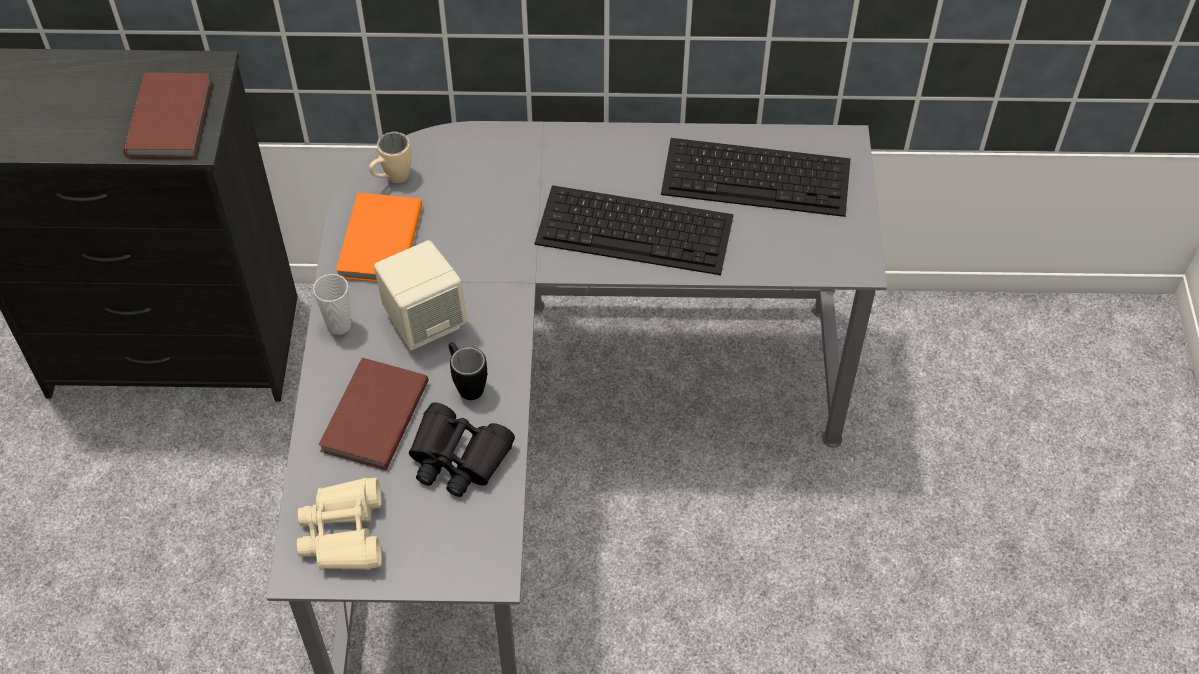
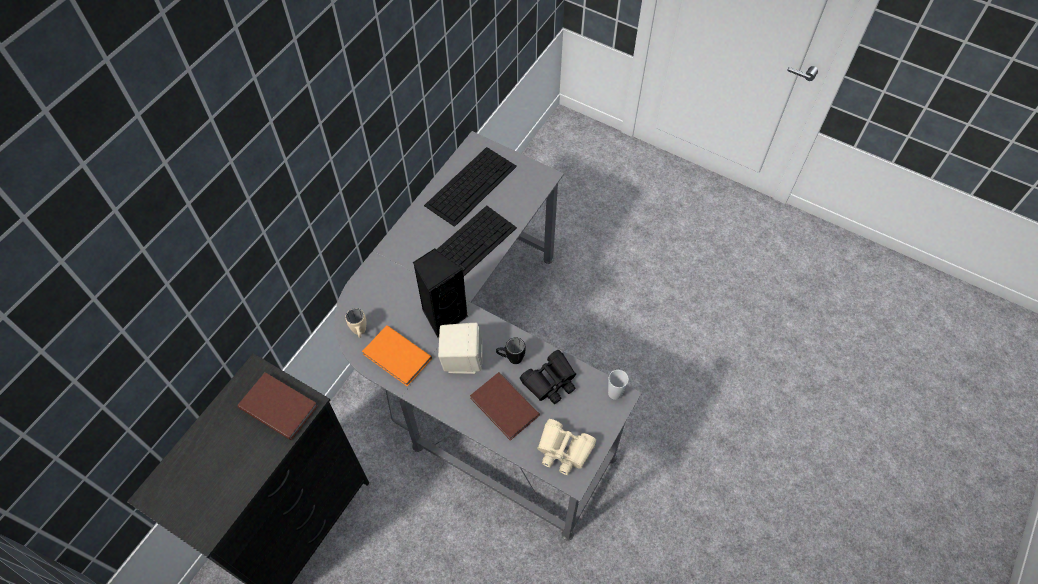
camera: 60 degrees left, 5 degrees up
(339, 325) = (438, 398): cup -> cup (614, 393)
(487, 261) = (443, 315): none -> black speaker

